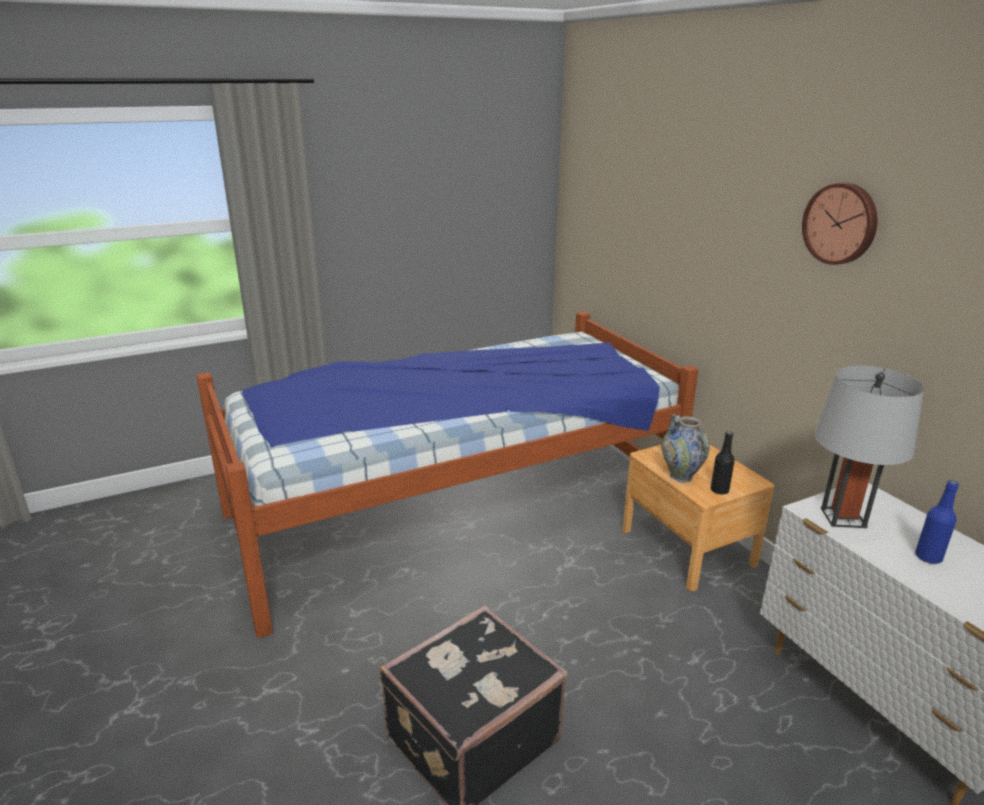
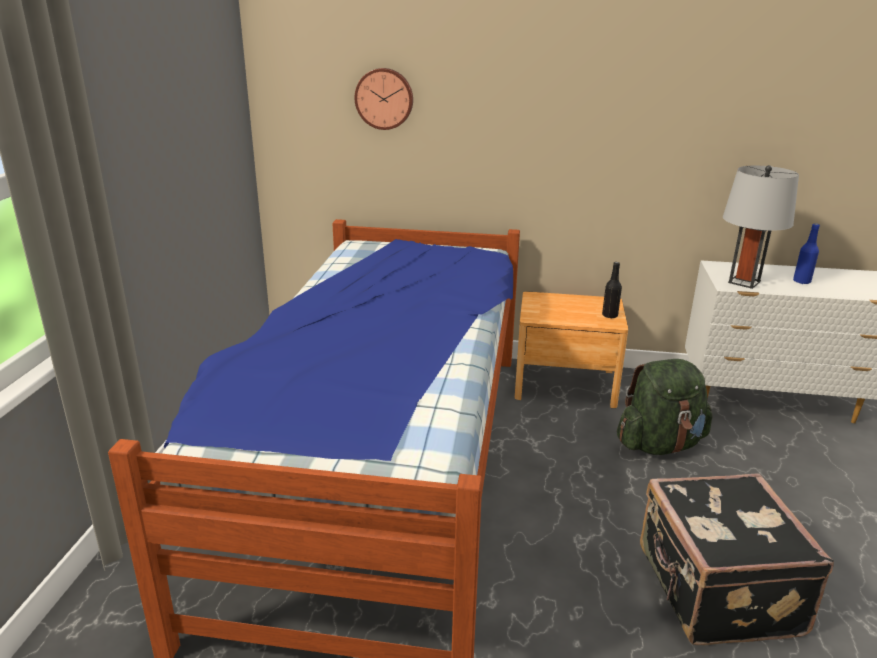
camera: 55 degrees left, 0 degrees up
(663, 639) = (659, 444): none -> green backpack
(681, 476) = (577, 319): vase -> none
(841, 223) = (653, 71): wall clock -> wall clock (384, 98)

